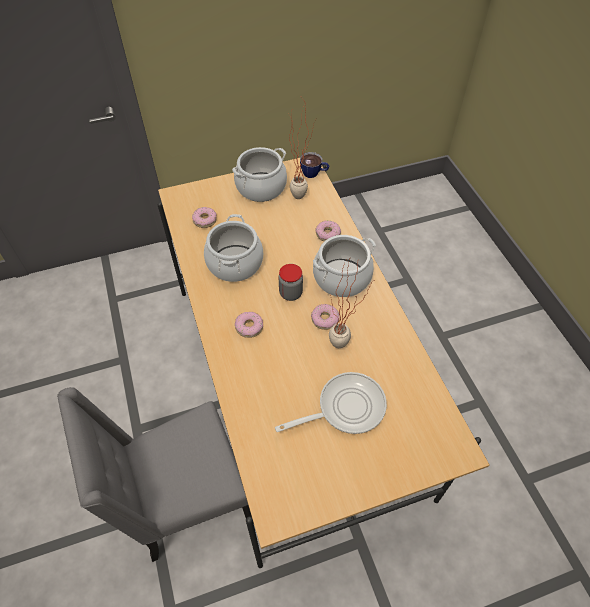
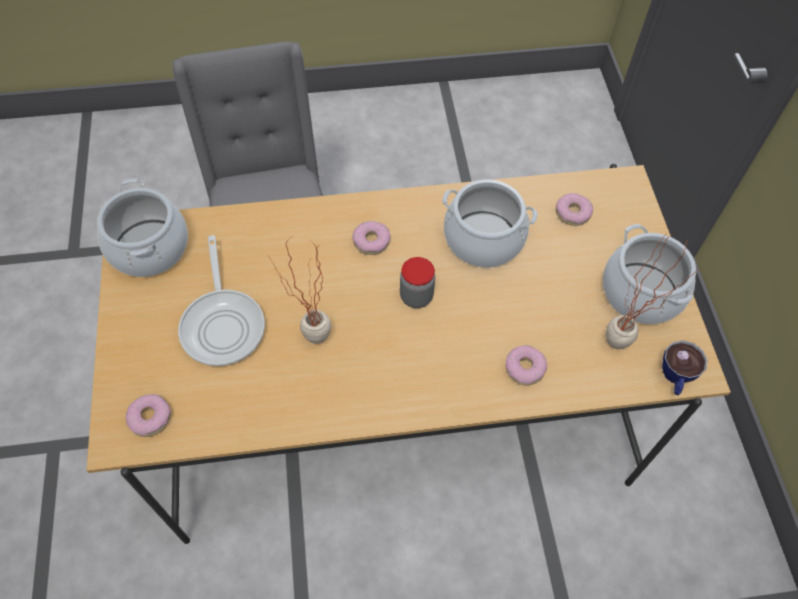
camera: 100 degrees right, 5 degrees up
(325, 319) = (361, 329): donut -> donut (150, 418)
(342, 278) = (430, 368): cooking pot -> cooking pot (149, 248)

